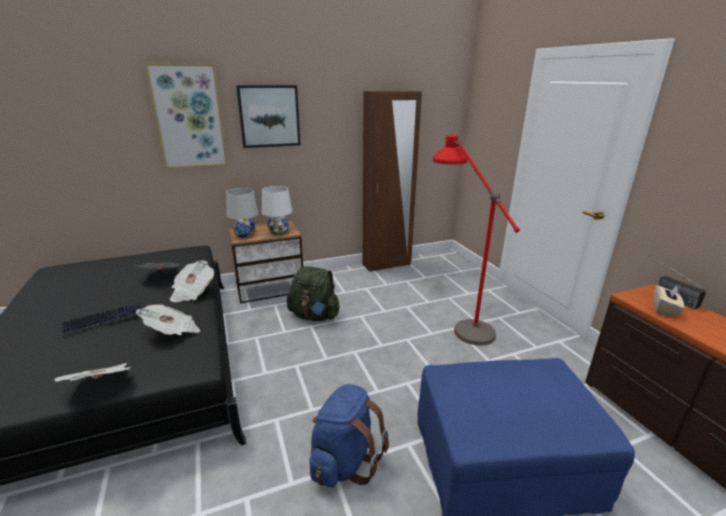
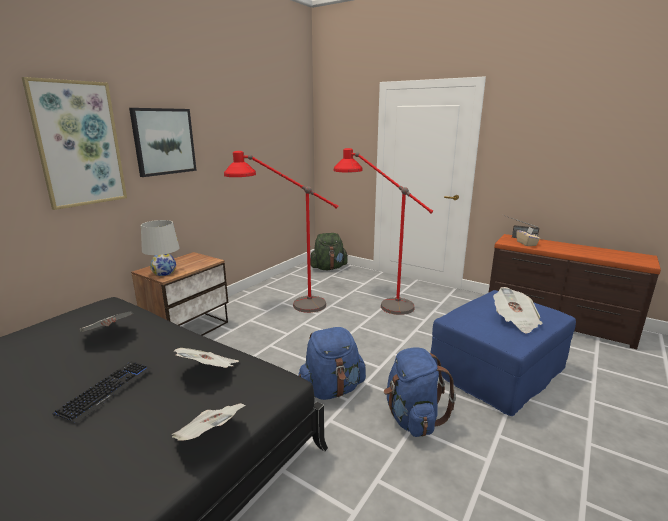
camera: 35 degrees left, 5 degrees down
(192, 292) = (171, 337): newspaper -> newspaper (515, 321)
(278, 232) = (197, 263): white table lamp -> none
(309, 392) = (331, 390): none -> blue backpack
(314, 316) = (263, 336): green backpack -> green backpack (328, 268)
(365, 292) = (285, 305): none -> red floor lamp
(386, 264) = (277, 280): brown wardrobe -> none

